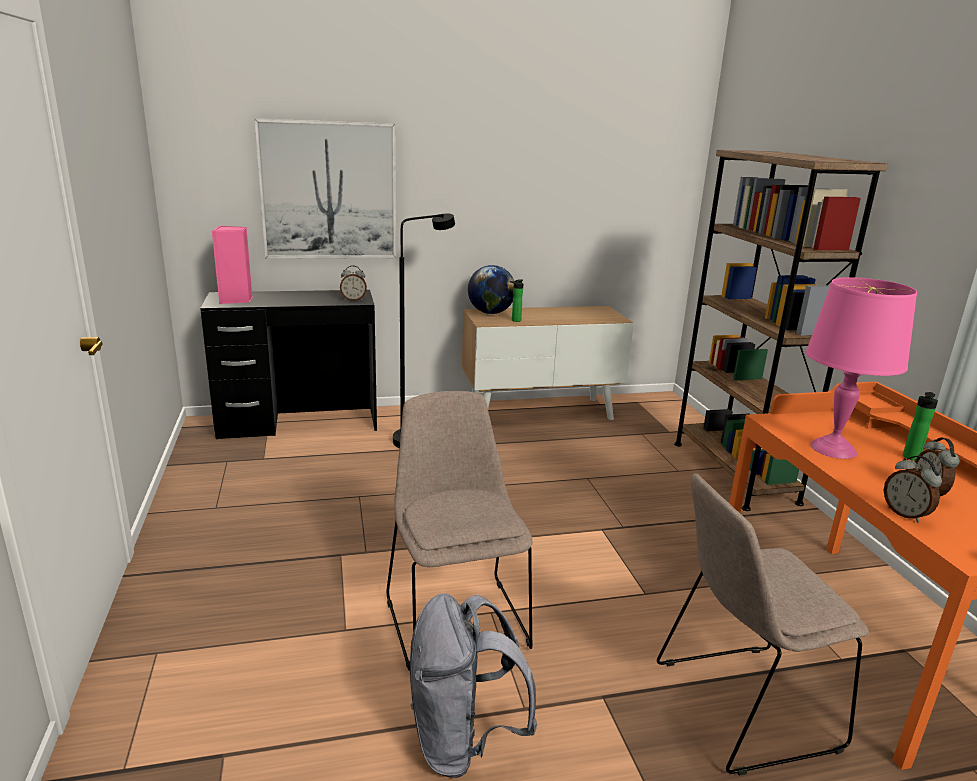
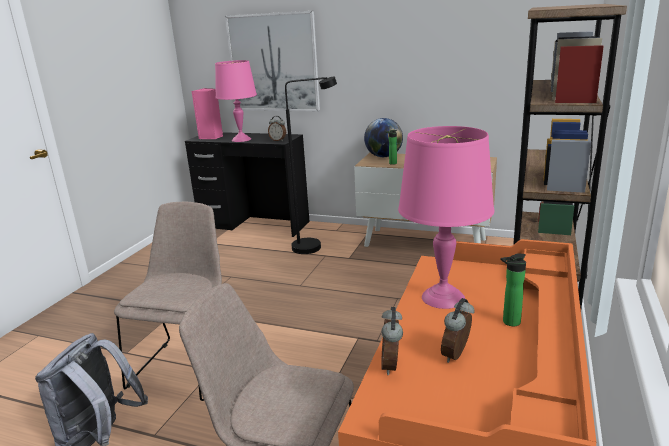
camera: 35 degrees right, 0 degrees up
(294, 301) = (241, 139): none -> pink table lamp

